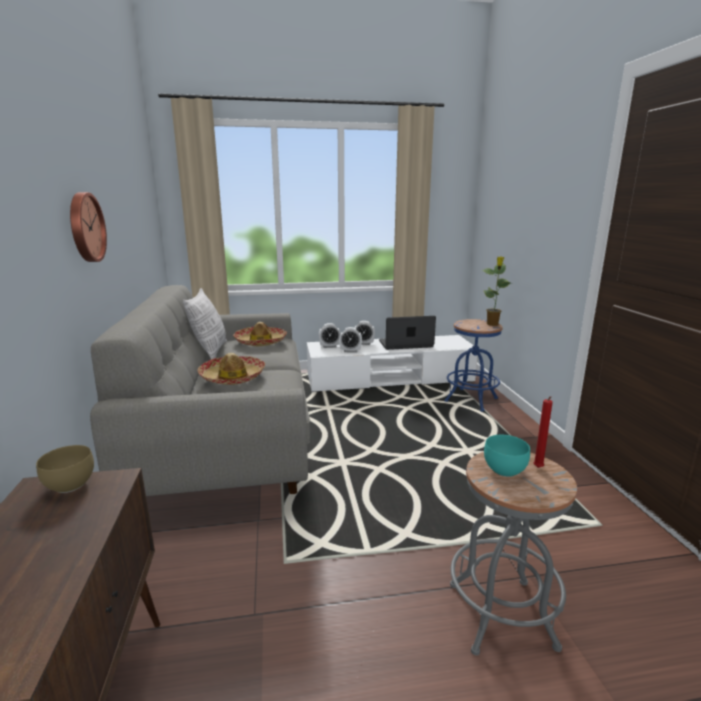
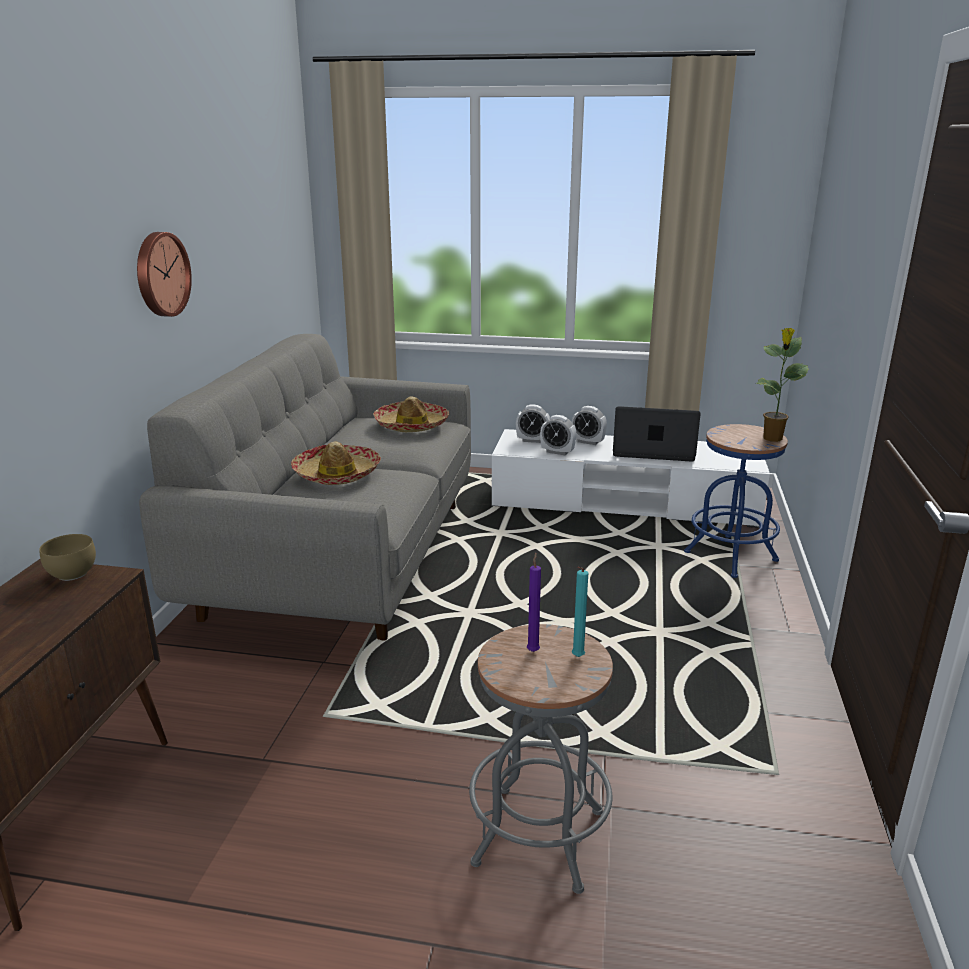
camera: 20 degrees right, 5 degrees up
(210, 352) = (339, 432): pillow -> none
(505, 469) = (533, 650): turquoise bowl -> purple candle
(538, 468) = (576, 658): red candle -> turquoise candle

